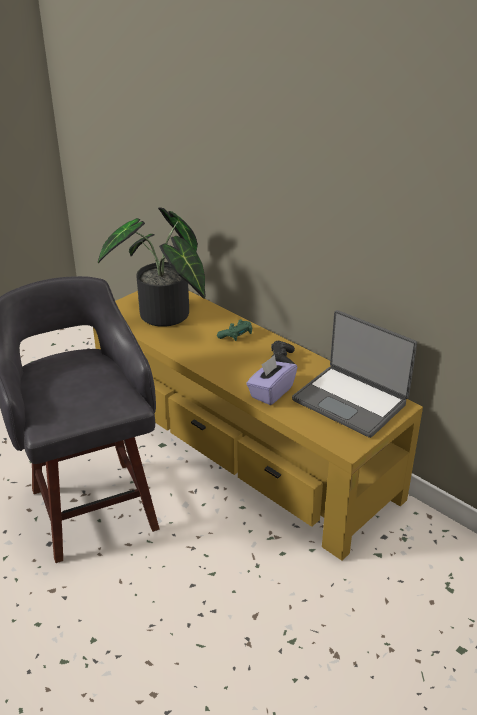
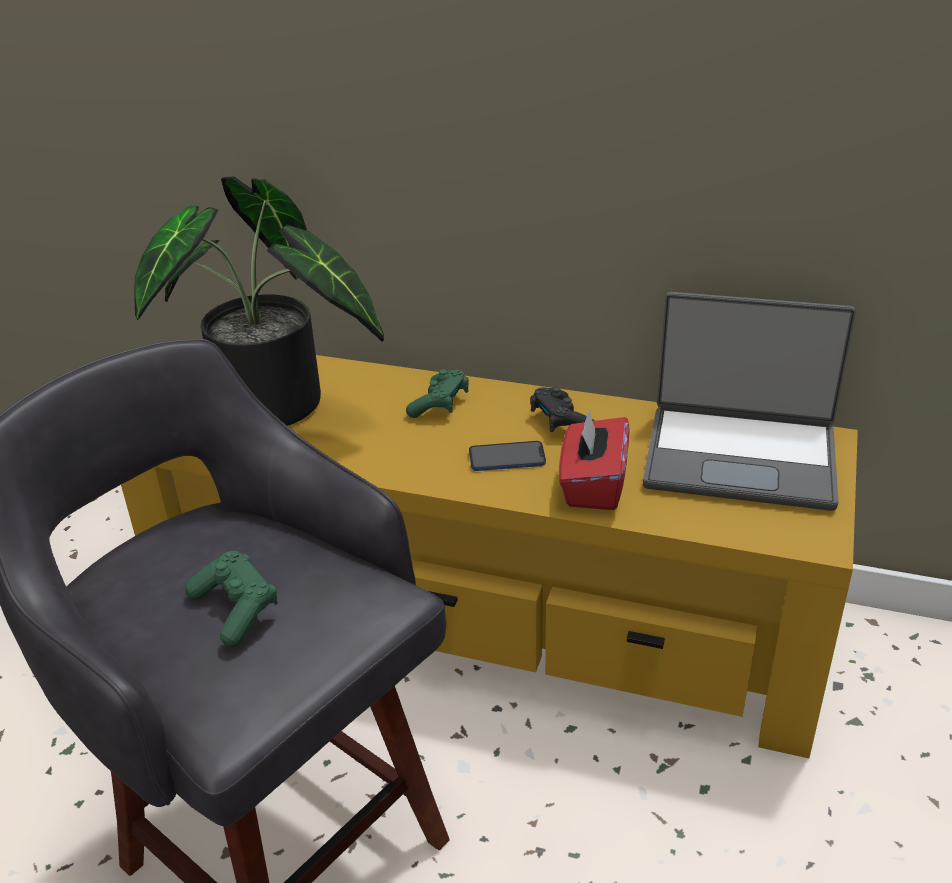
camera: 25 degrees left, 0 degrees up
(73, 389) = (236, 609): none -> green game controller
(244, 368) = (507, 458): none -> phone
(271, 392) = (592, 486): purple tissue box -> red tissue box

